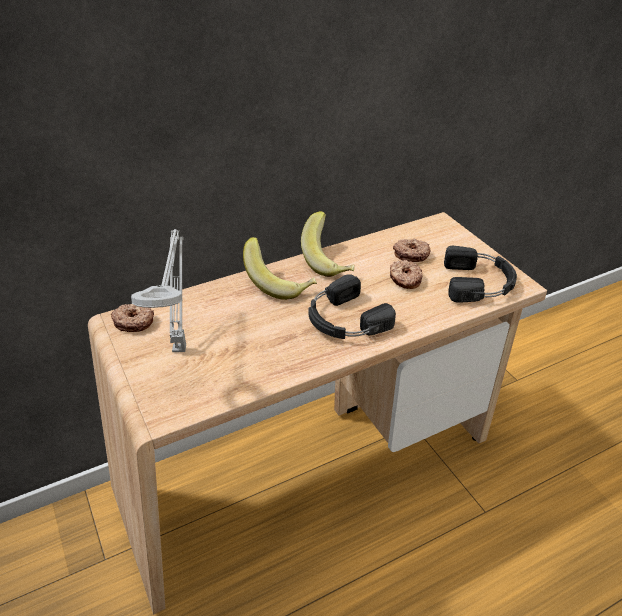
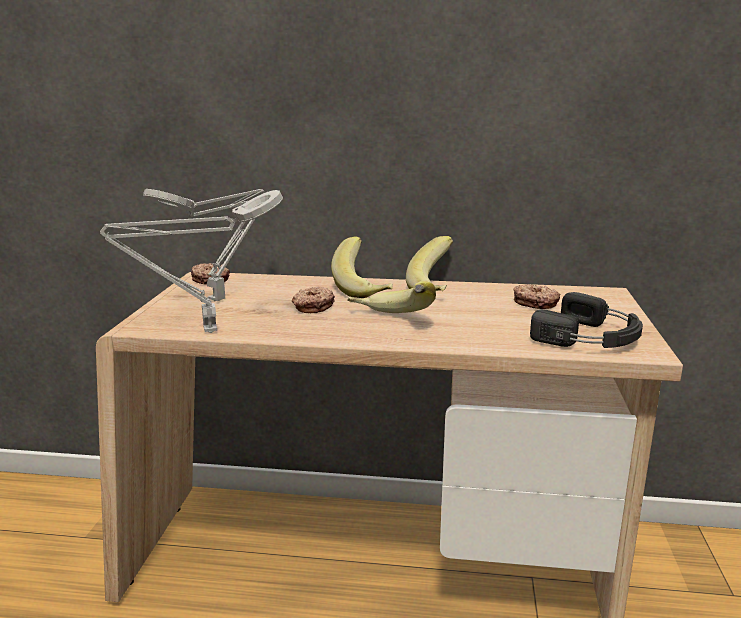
camera: 35 degrees right, 20 degrees down
(225, 396) = (204, 331): none -> grey table lamp
(344, 319) = (389, 321): black headphones -> banana
(405, 279) = (500, 315): donut -> donut (312, 307)

